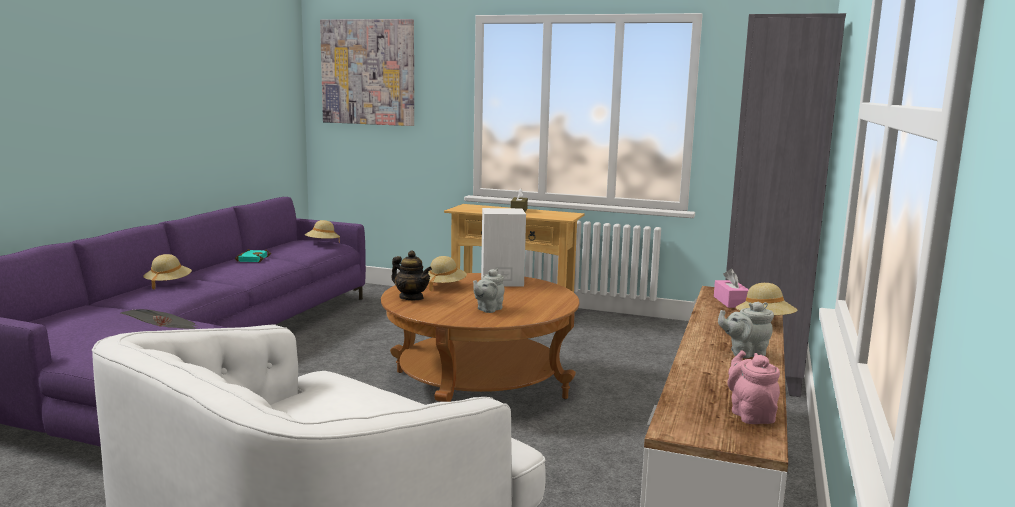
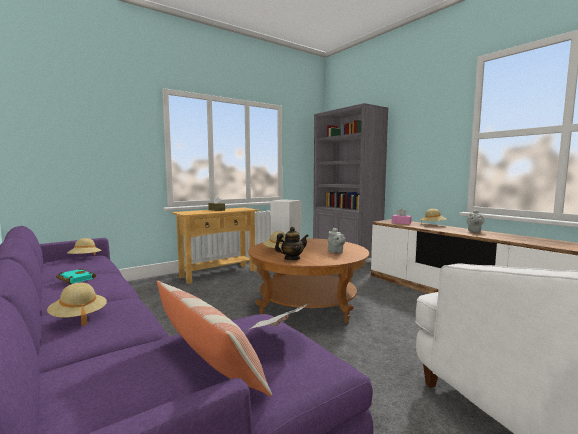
camera: 55 degrees left, 5 degrees down
(114, 331) = (208, 362): none -> pillow
(368, 72) = (70, 119): picture -> none
(750, 415) = (550, 241): pink teapot -> none

